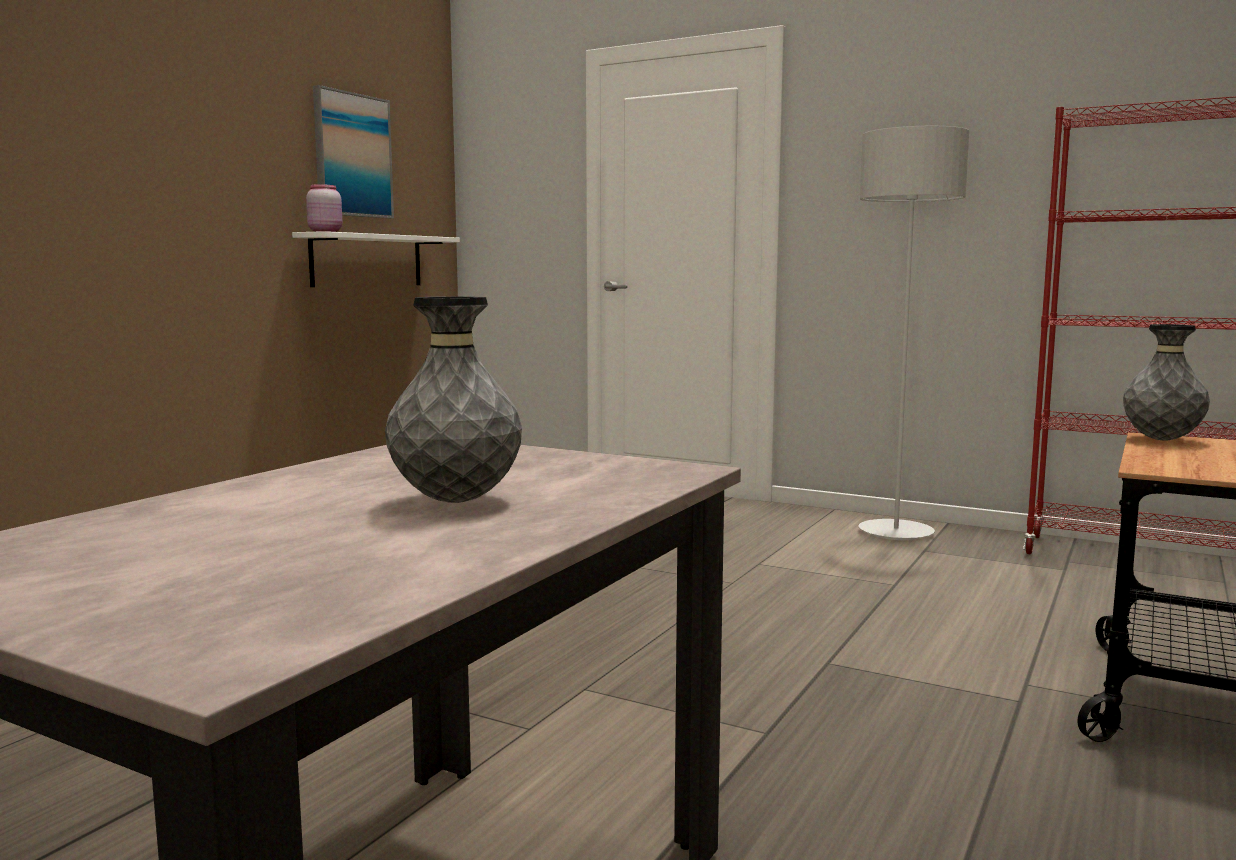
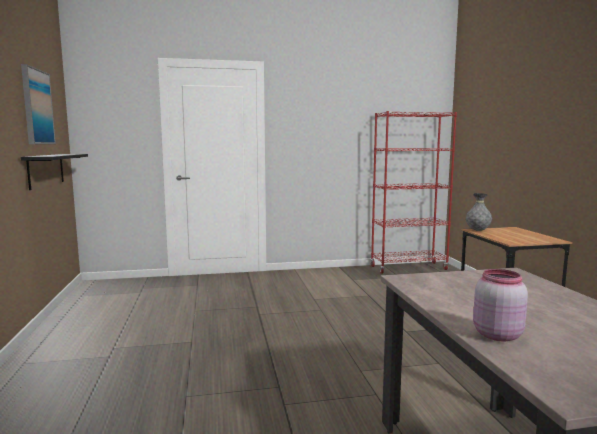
camera: 40 degrees left, 0 degrees up
(325, 232) = (41, 156): pink jar -> pink jar (495, 334)
(367, 260) = (46, 170): white shelf -> black shelf
(456, 501) = (532, 302): grey vase -> none
(895, 533) = (331, 274): grey floor lamp -> none

